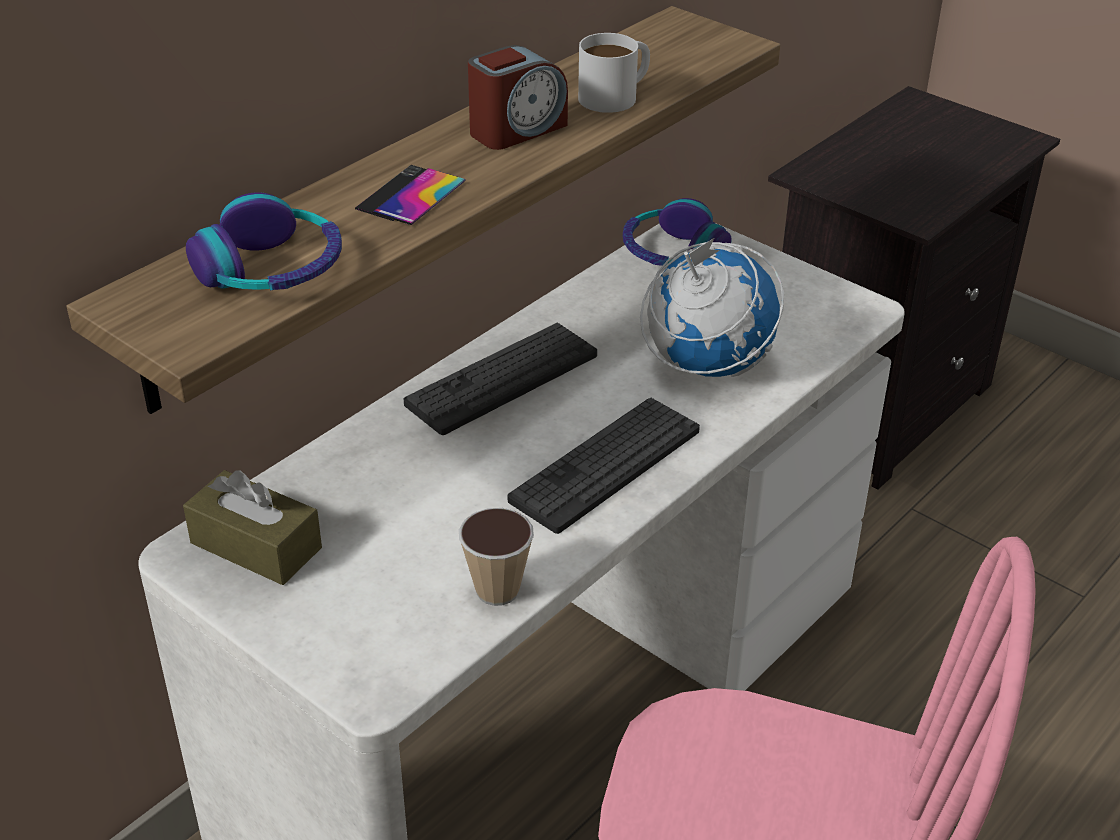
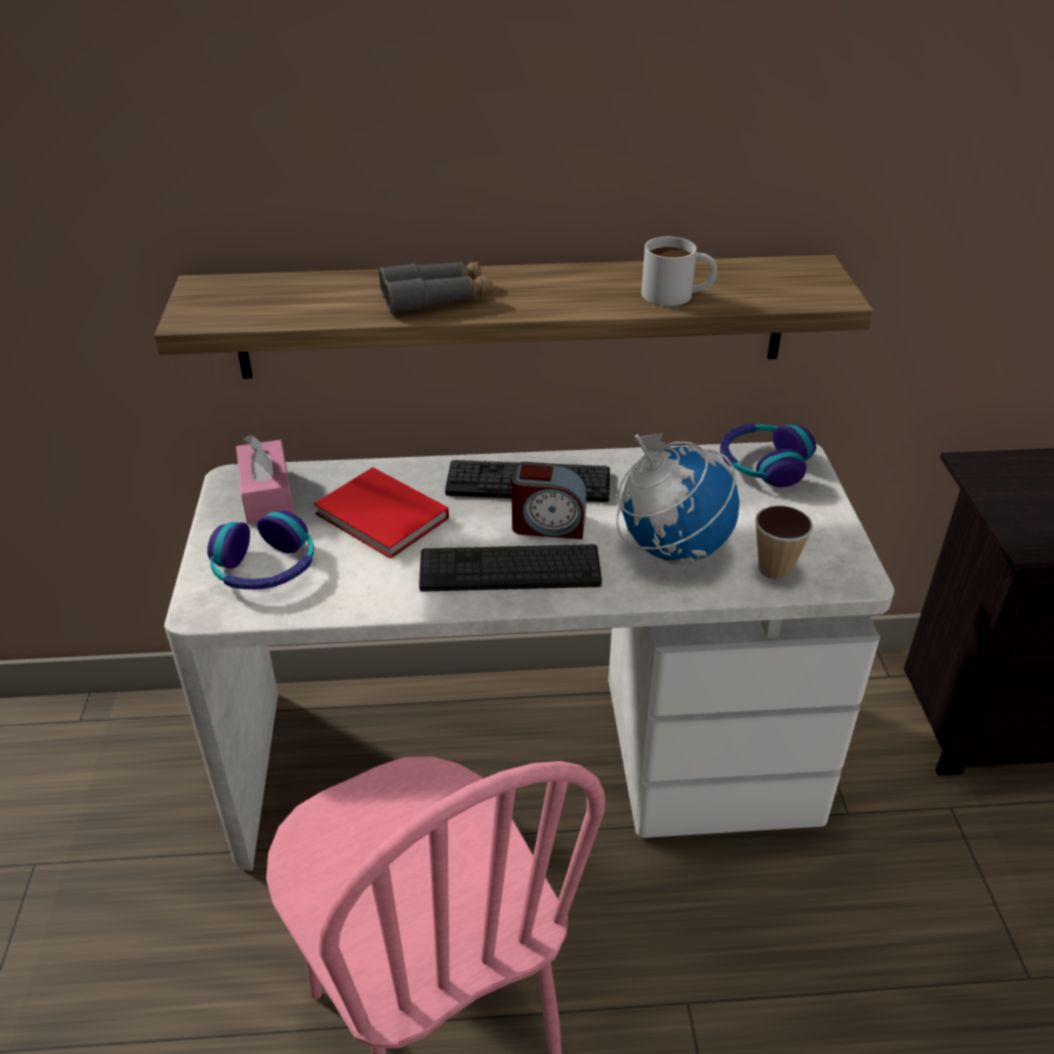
camera: 45 degrees right, 0 degrees up
(256, 545) = (267, 496): brown tissue box -> pink tissue box
(271, 270) = (293, 303): headphones -> headphones (265, 568)
(411, 195) = (437, 298): phone -> grey binoculars
(416, 493) = (382, 518): none -> red book
(497, 590) = (340, 600): cup -> cup (775, 569)
(517, 130) = (571, 288): alarm clock -> alarm clock (548, 525)

